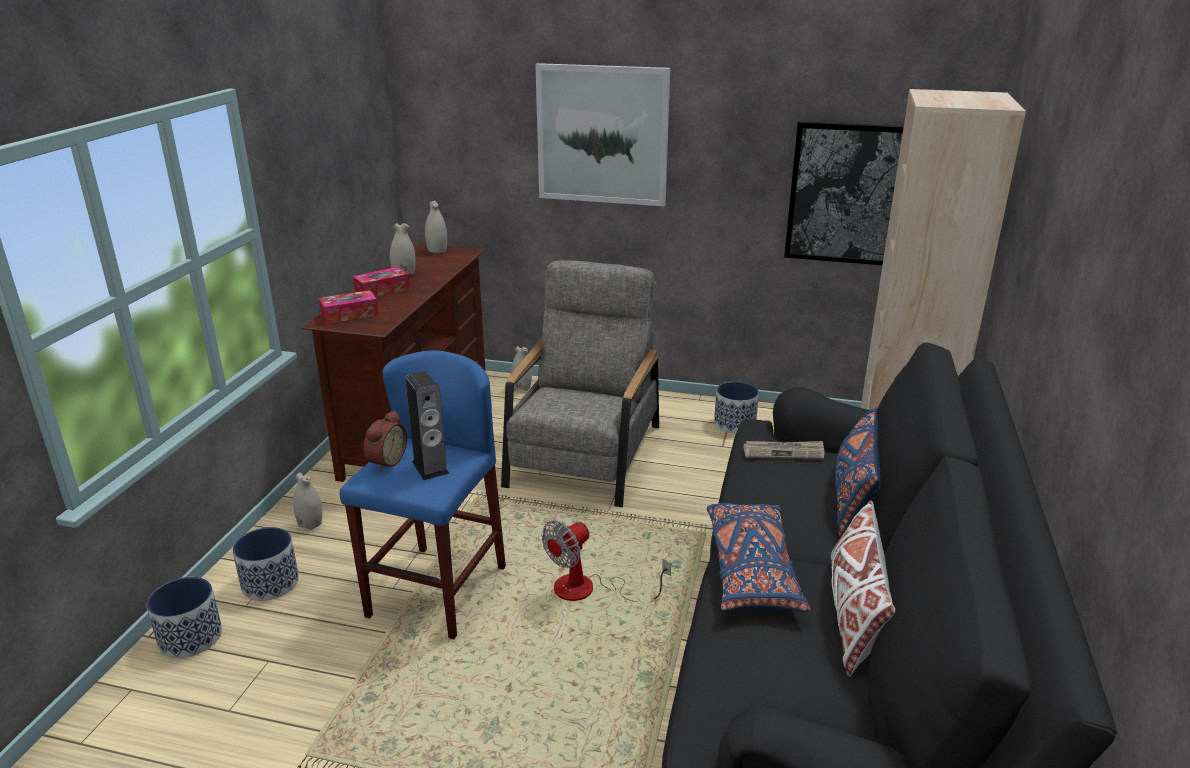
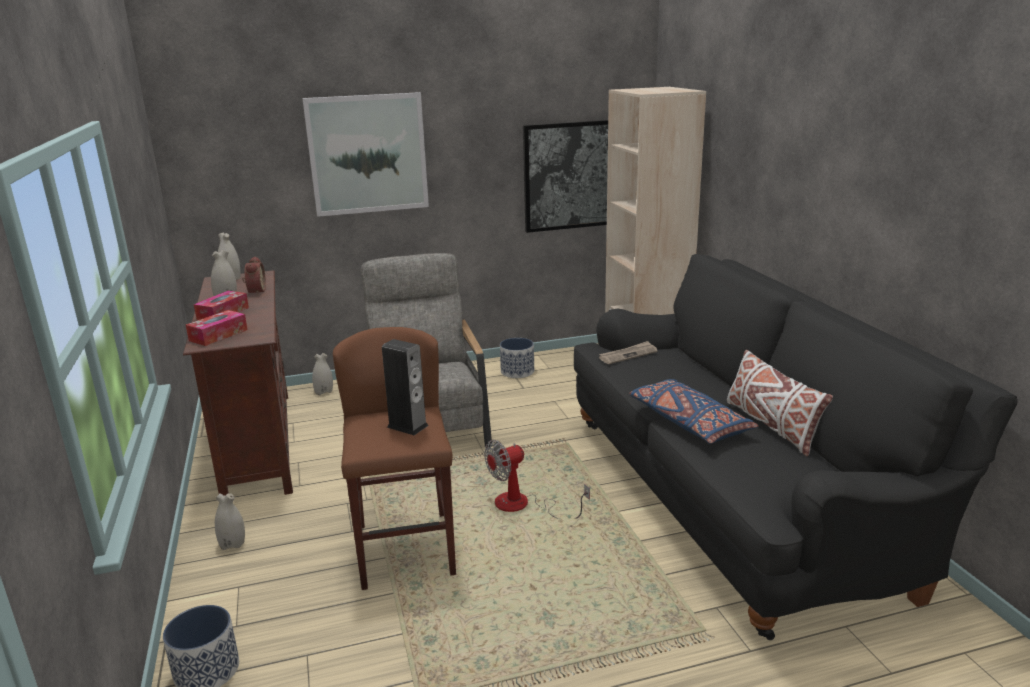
camera: 30 degrees left, 5 degrees down
(270, 584) = (243, 601): planter -> none
(385, 461) = (363, 433): alarm clock -> alarm clock (255, 292)
(437, 591) = (405, 549): blue stool -> brown stool
(589, 590) = (523, 506): fan -> fan turned 45 degrees clockwise
(853, 496) = (696, 367): blue pillow -> none

